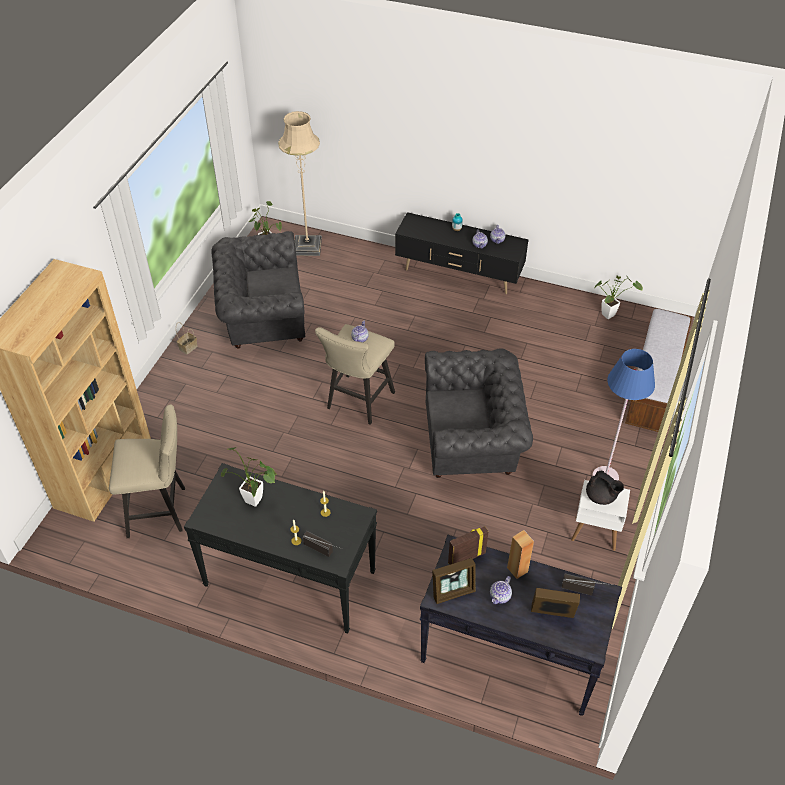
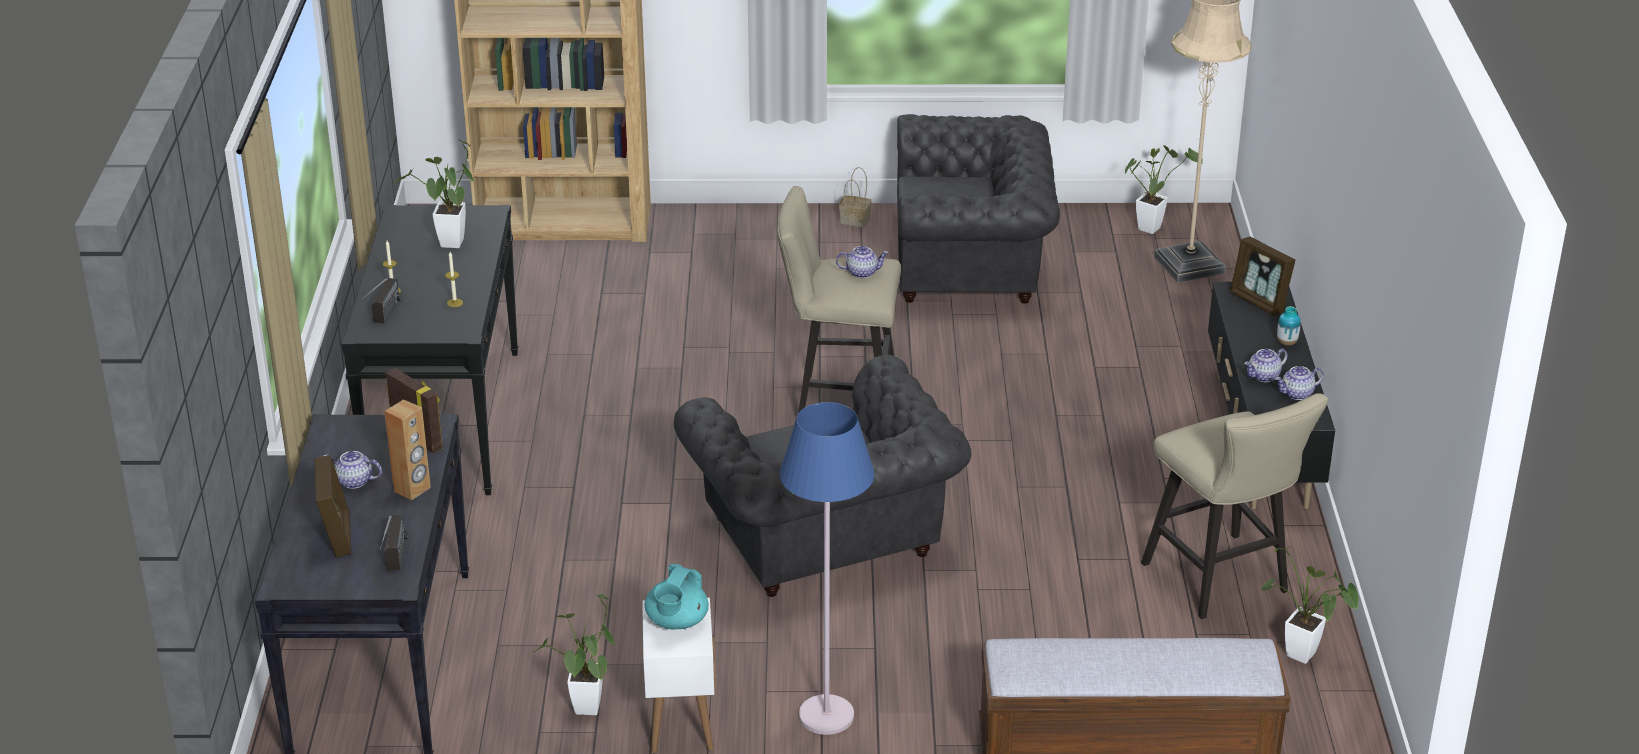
camera: 70 degrees right, 15 degrees down
(162, 511) = (519, 285): beige stool -> beige stool (1221, 582)
(262, 318) = (972, 266): grey armchair -> grey armchair turned 120 degrees clockwise
(453, 592) = (348, 438): picture frame -> picture frame (1259, 302)
(577, 570) = (586, 713): none -> potted plant
(601, 497) = (676, 622): black teapot -> turquoise teapot

